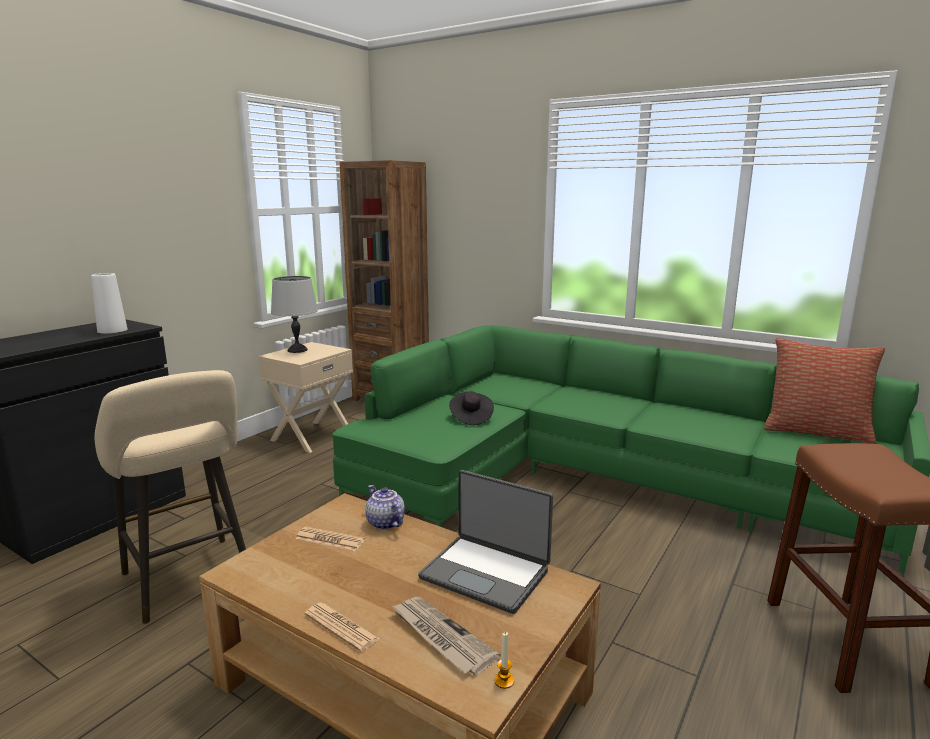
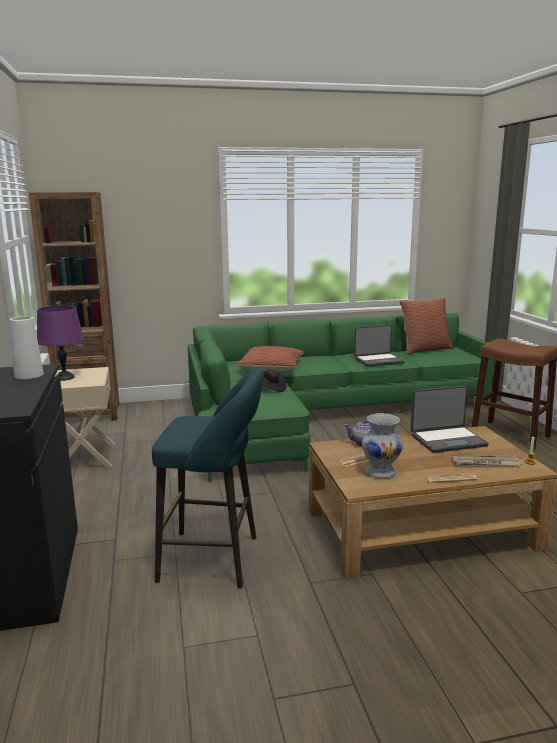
camera: 45 degrees left, 0 degrees up
(190, 581) = (215, 559): beige stool -> turquoise stool
(297, 350) = (64, 377): grey table lamp -> purple table lamp
(303, 566) = (380, 472): none -> white vase
(535, 395) = (271, 368): none -> pillow
(691, 425) = (378, 360): none -> laptop

